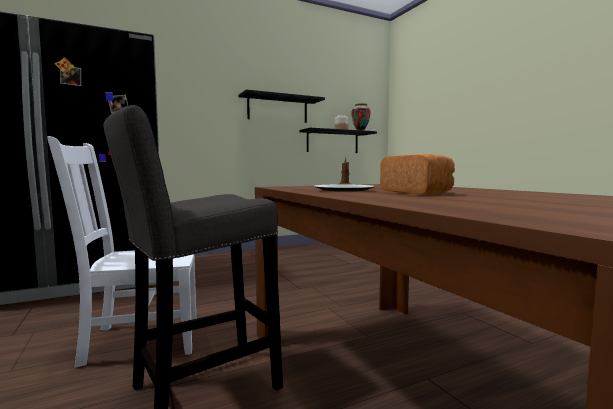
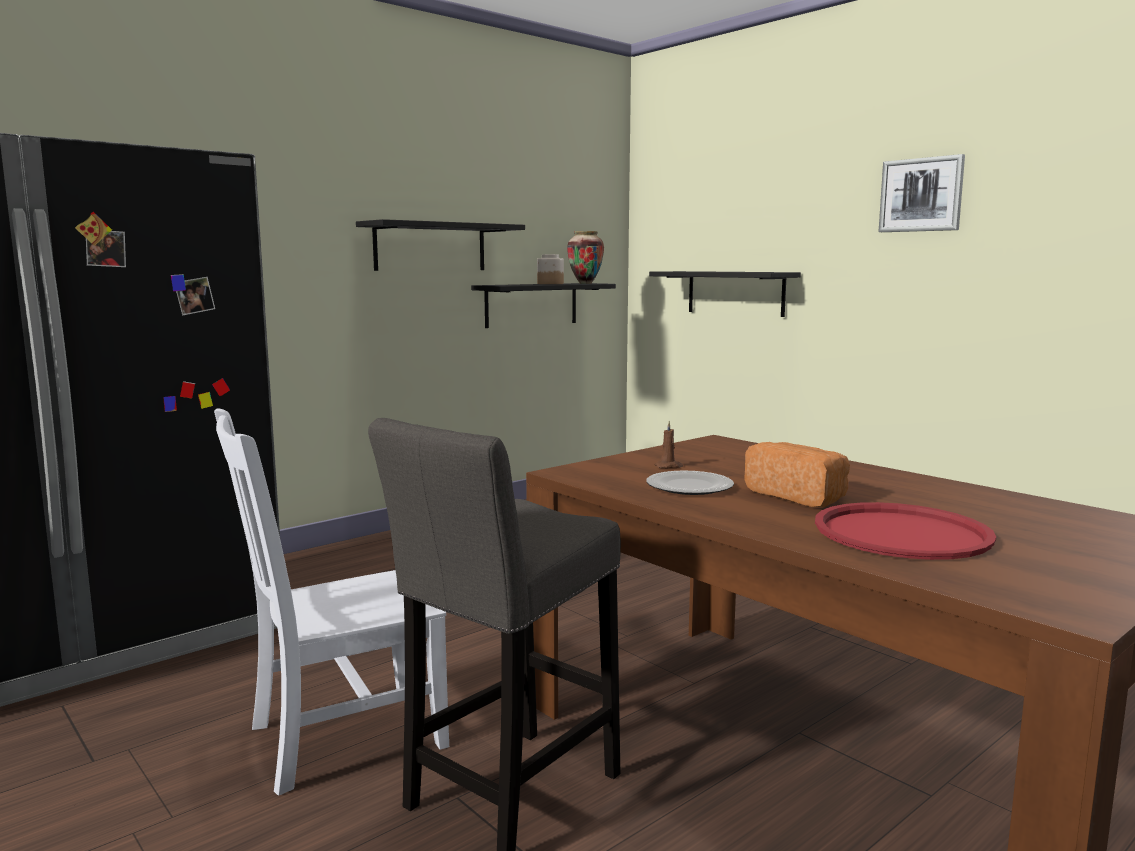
camera: 15 degrees left, 5 degrees up
(441, 132) = (735, 293): none -> black shelf
(482, 202) = (901, 533): none -> red tray
(551, 55) = (921, 195): none -> picture

